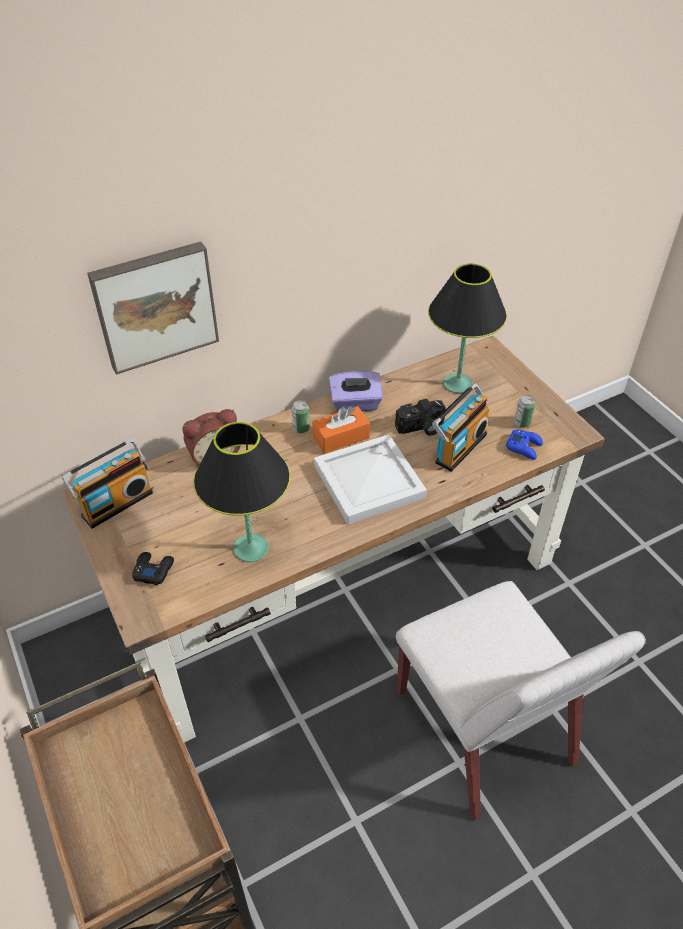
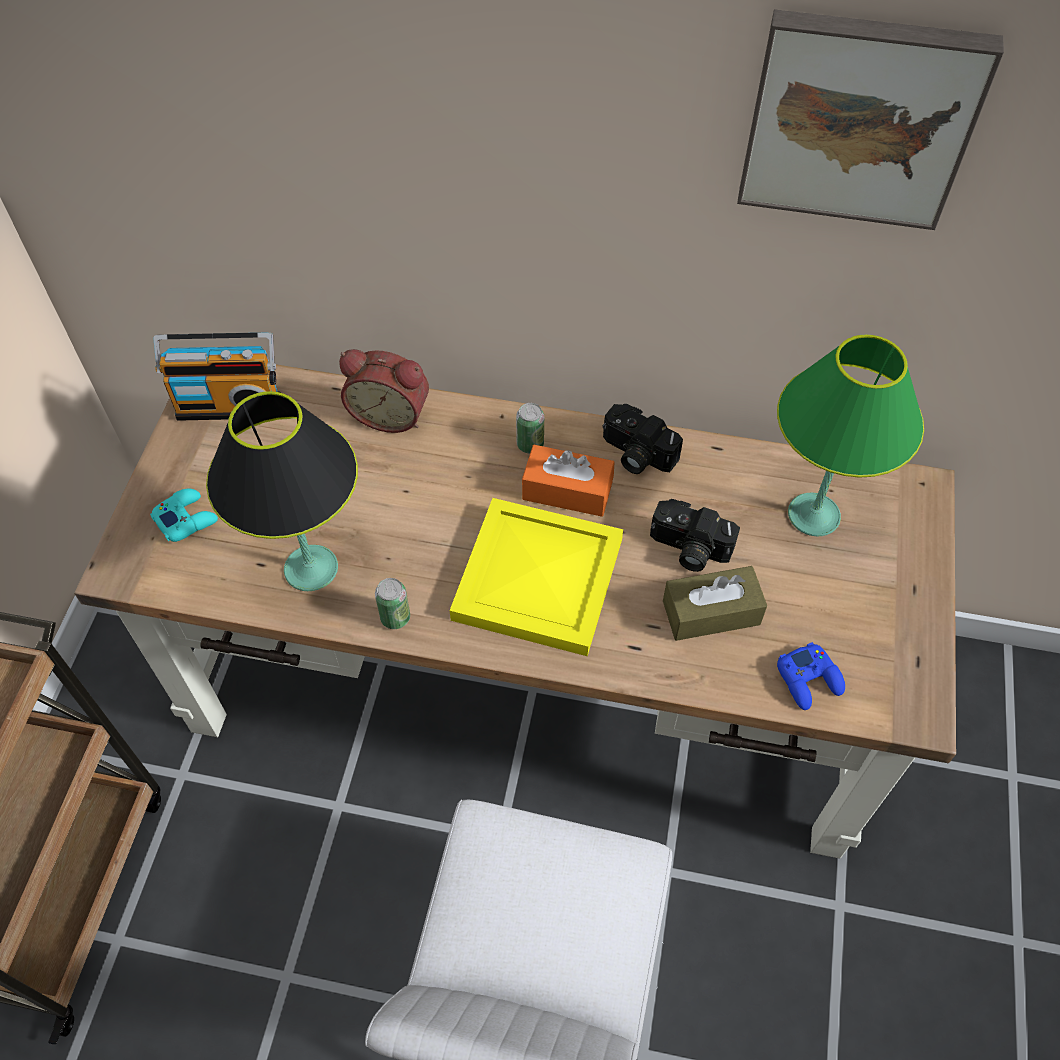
camera: 40 degrees right, 10 degrees up
(153, 570) = (186, 519): black game controller -> turquoise game controller
(155, 305) = (341, 166): picture -> picture (859, 118)
(355, 404) = (635, 454): purple tissue box -> camera
(369, 480) = (541, 578): white tray -> yellow tray
(458, 384) = (814, 515): black table lamp -> green table lamp
(458, 447) = (711, 612): radio -> brown tissue box
(522, 423) = (846, 640): can -> can (395, 617)

